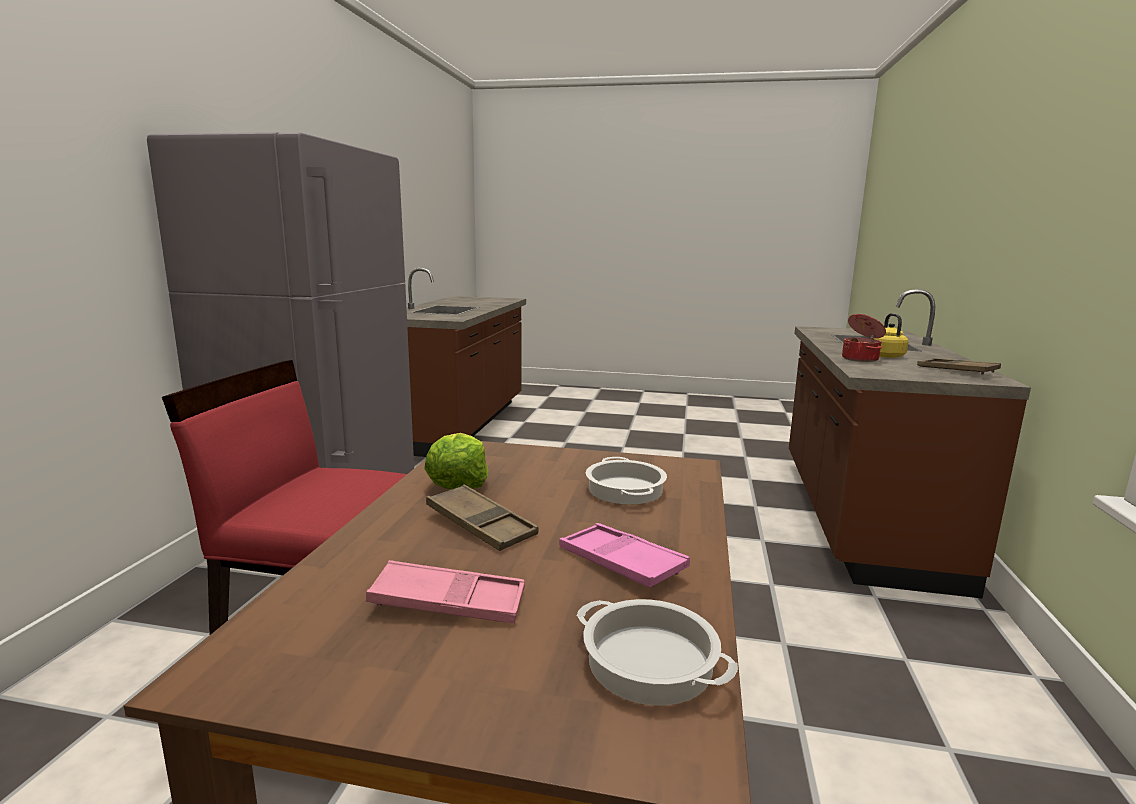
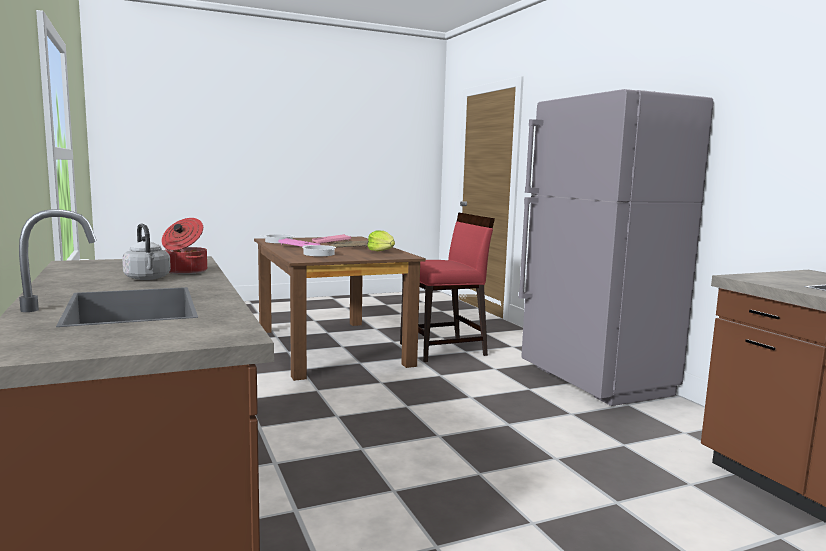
camera: 145 degrees right, 5 degrees down
(885, 356) = (148, 278): yellow kettle -> grey kettle
(956, 370) = (91, 268): brown tray -> none

